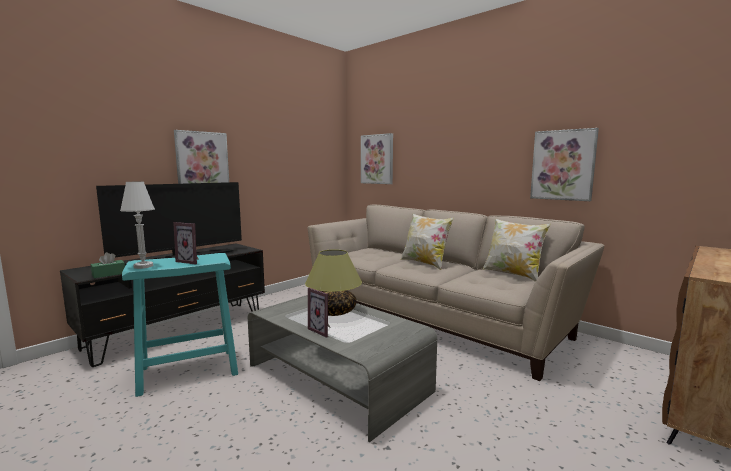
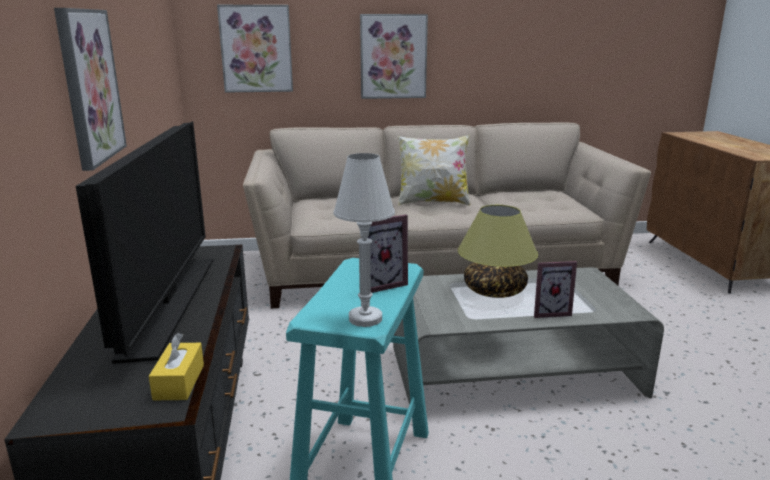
camera: 50 degrees left, 10 degrees up
(109, 274) = (179, 382): green tissue box -> yellow tissue box
(513, 274) = (528, 191): pillow -> none
(563, 165) = (540, 58): picture -> picture (393, 56)

